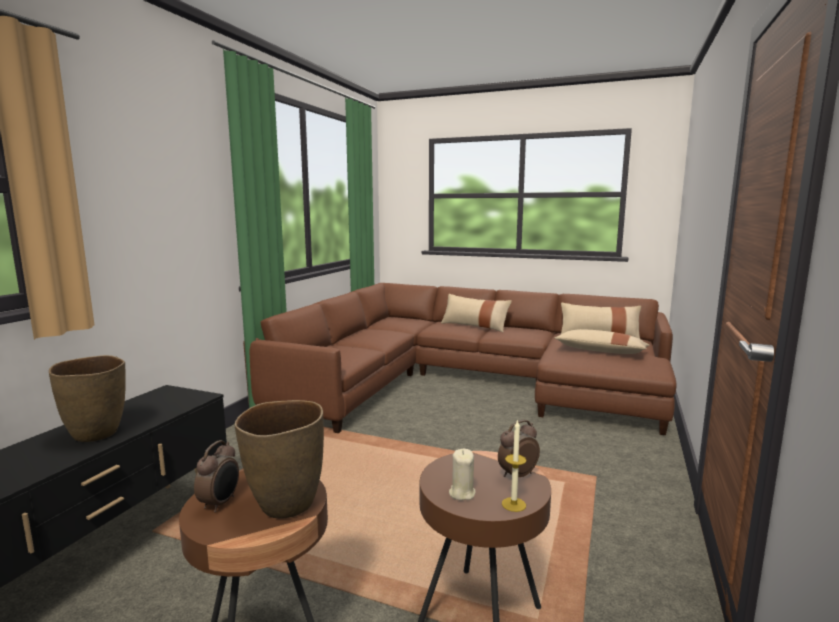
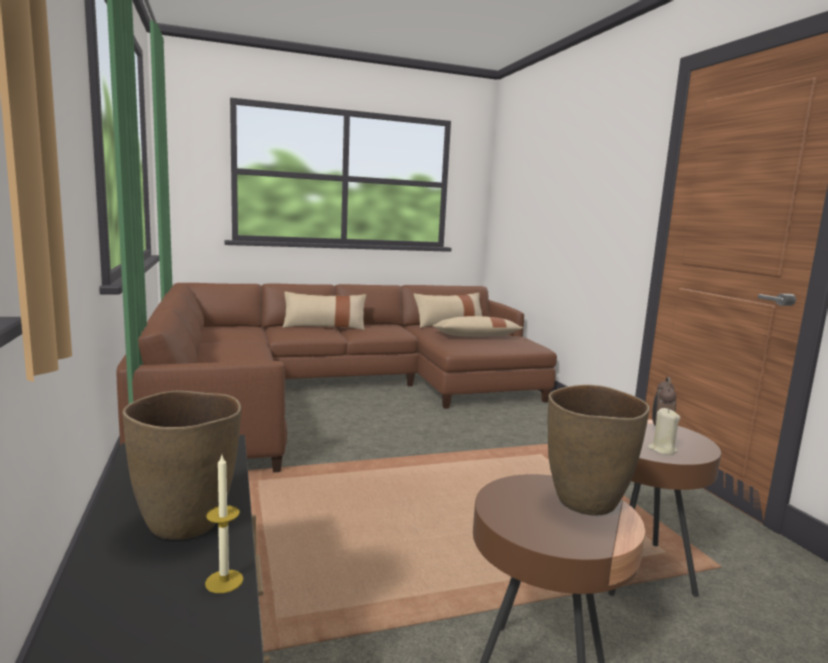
camera: 40 degrees left, 0 degrees up
(220, 503) = (535, 524): alarm clock -> none
(513, 504) = (701, 446): candle -> candle (224, 581)

